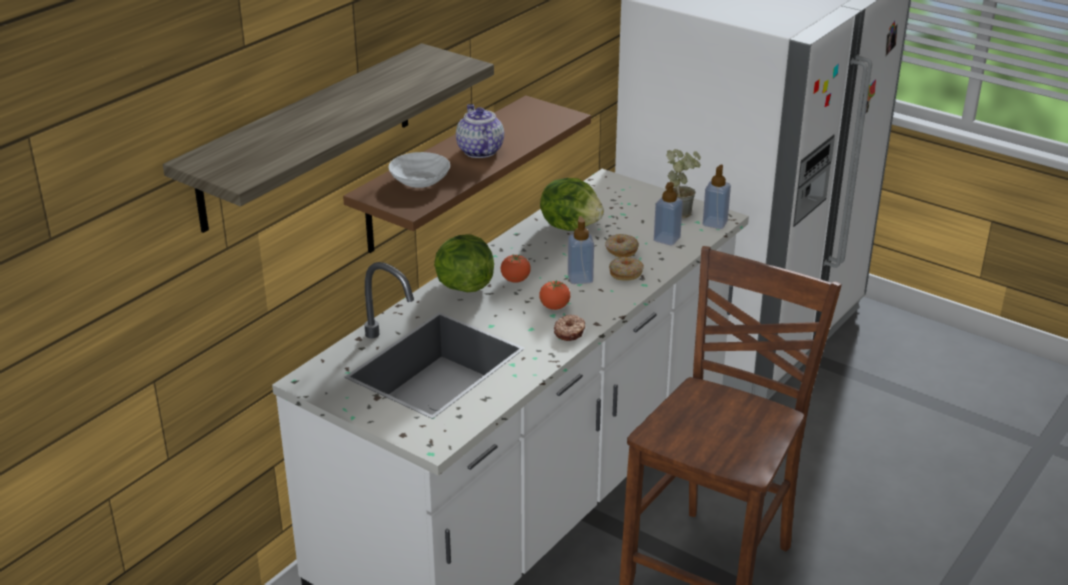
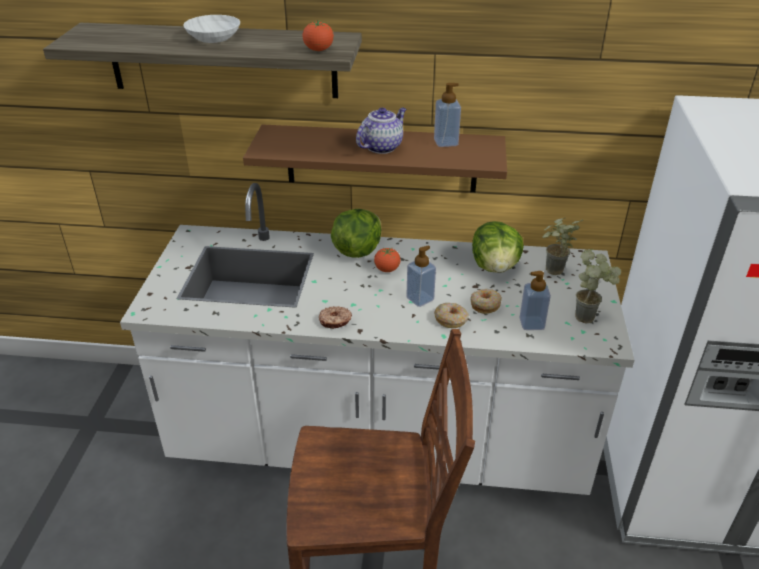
camera: 60 degrees right, 5 degrees up
(421, 180) = (310, 141): white bowl -> white bowl (214, 38)
(554, 307) = (365, 301): tomato -> tomato (318, 50)
(608, 204) = (552, 273): none -> potted plant
(715, 223) = (593, 342): soap dispenser -> soap dispenser (446, 142)

